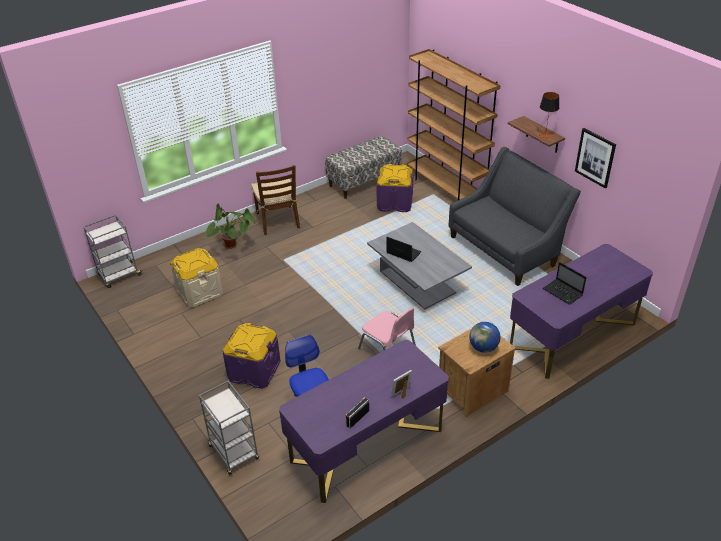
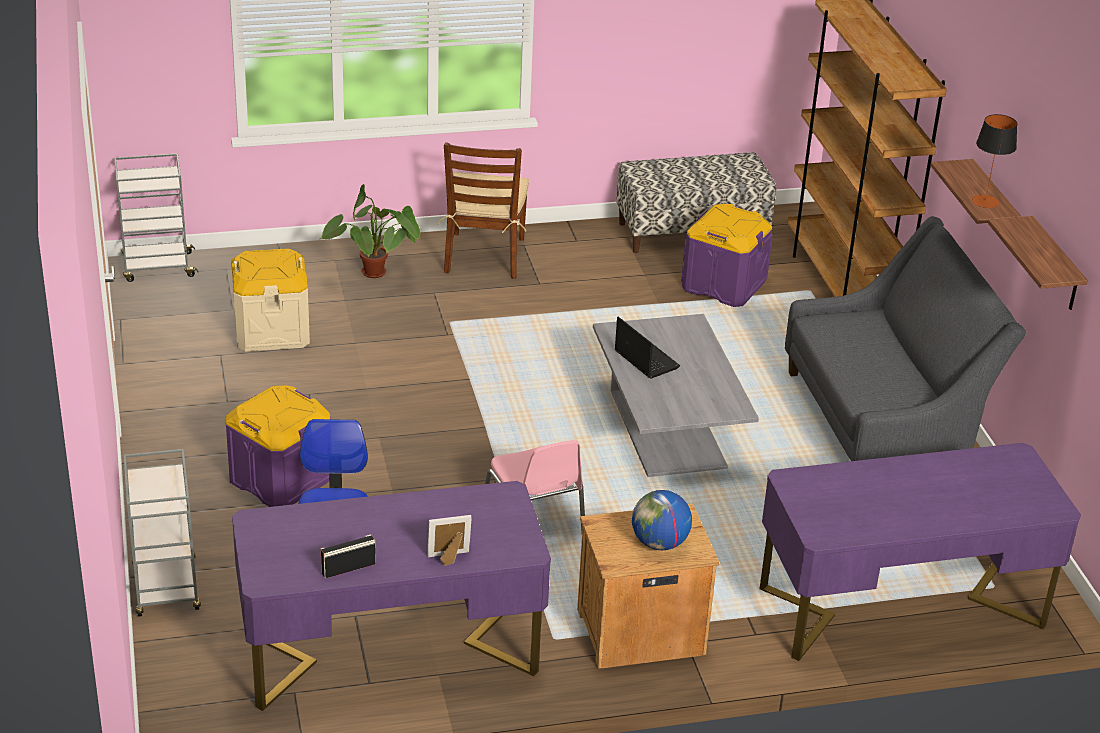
camera: 20 degrees right, 5 degrees down
(563, 292) = (870, 497): laptop -> none
(595, 157) = (1055, 266): picture -> shelf

